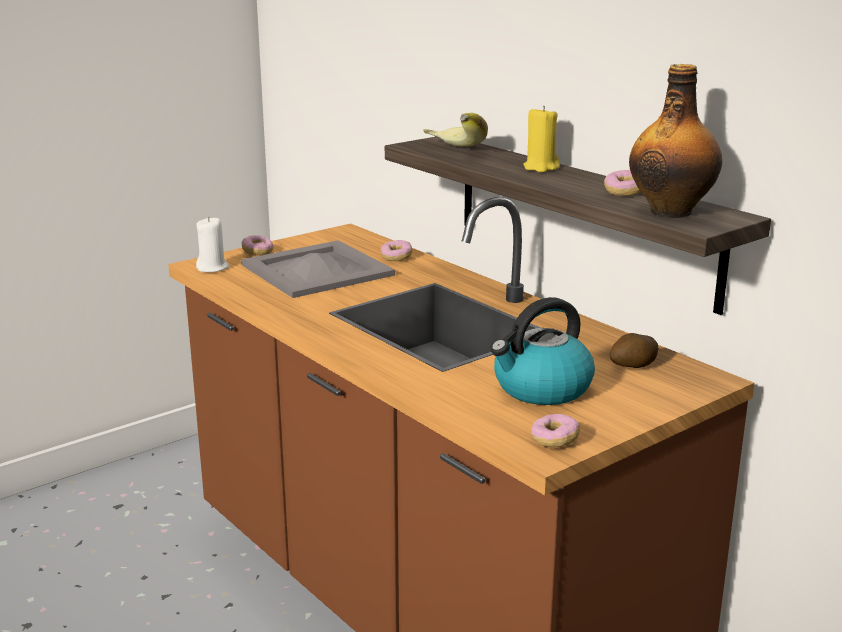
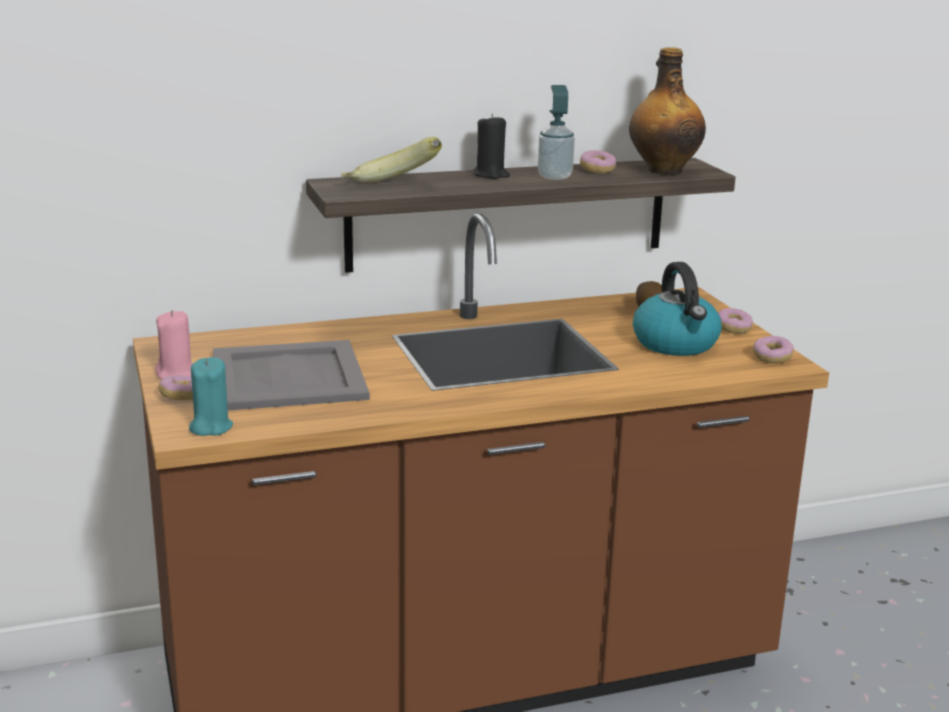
camera: 70 degrees left, 0 degrees up
(213, 268) = (210, 427): white candle -> turquoise candle
(296, 244) = (177, 374): none -> pink candle
(396, 257) = (293, 337): donut -> donut (733, 329)
(541, 167) = (491, 175): yellow candle -> black candle
(569, 183) = (555, 177): none -> soap dispenser

